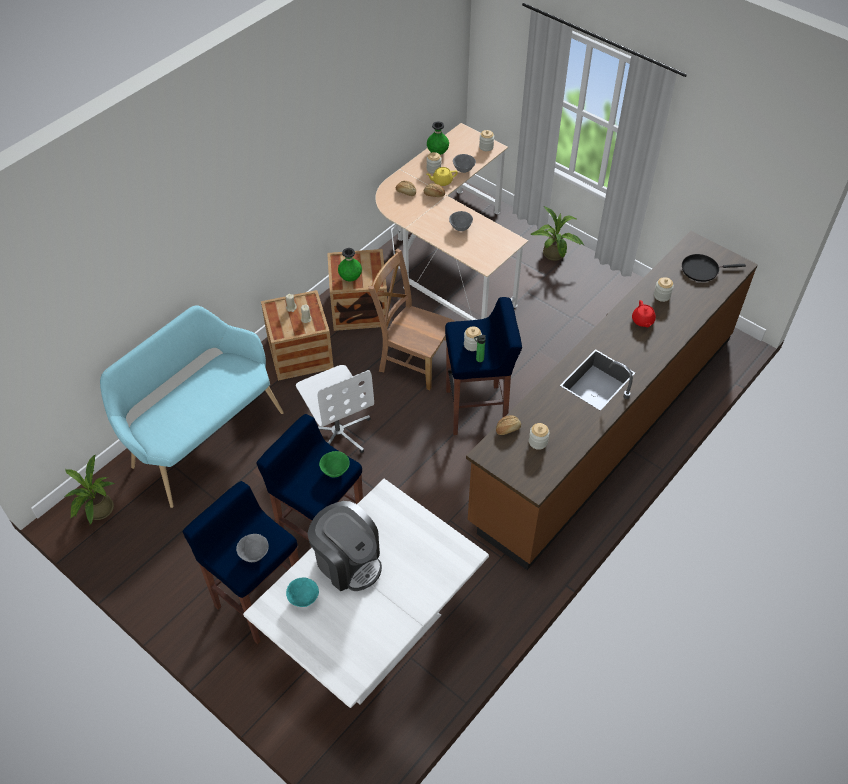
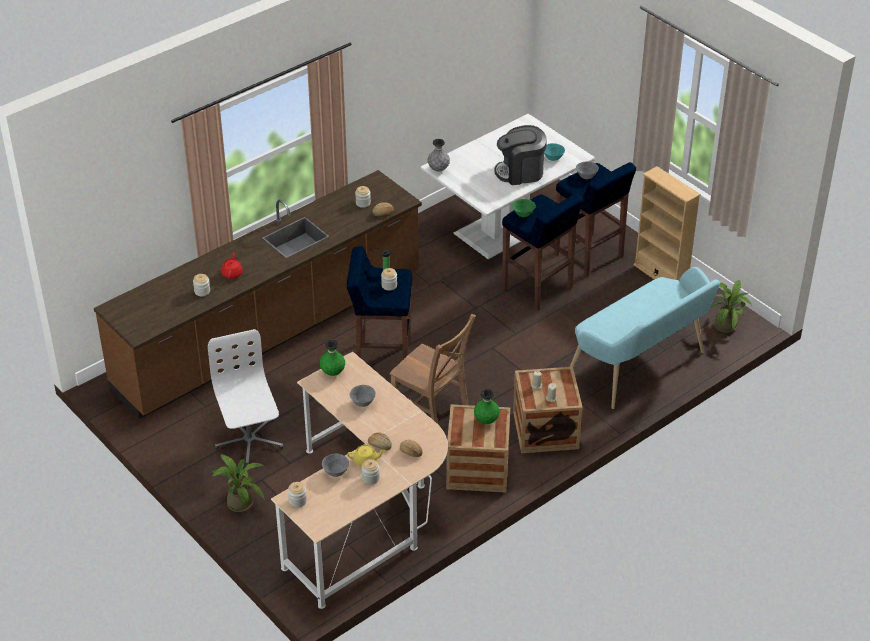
camera: 170 degrees left, 10 degrees down
(168, 580) = (661, 275): none -> beige bookcase
(338, 432) = (515, 357): white office chair -> white office chair (249, 441)
(348, 561) = (520, 172): coffee machine -> coffee machine turned 60 degrees counterclockwise
(437, 153) = (359, 500): green vase -> green vase (332, 372)
(462, 550) = (438, 169): none -> grey vase
(702, 269) = (149, 309): black frying pan -> none

